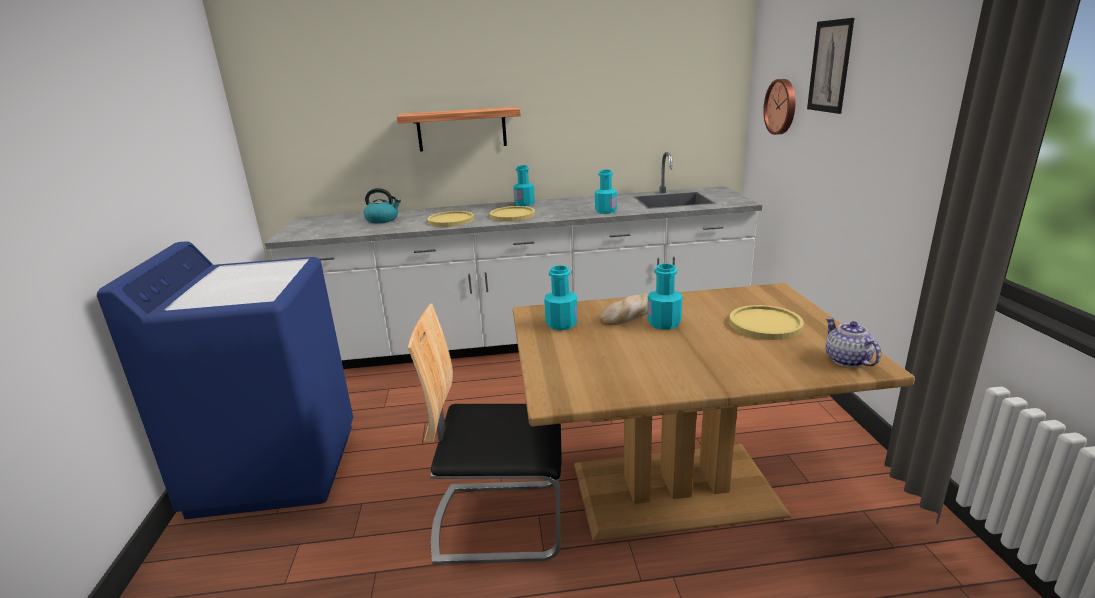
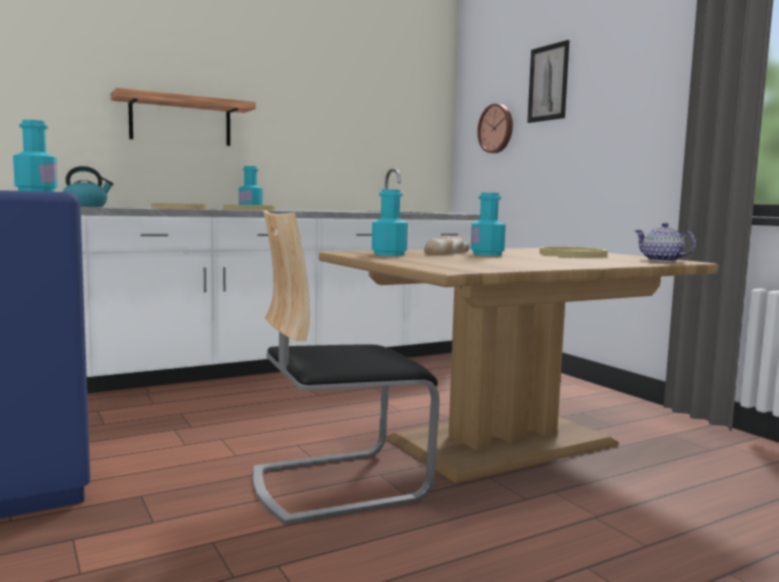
camera: 25 degrees left, 15 degrees down
(606, 211) = (349, 211): turquoise bottle -> turquoise bottle (36, 191)

